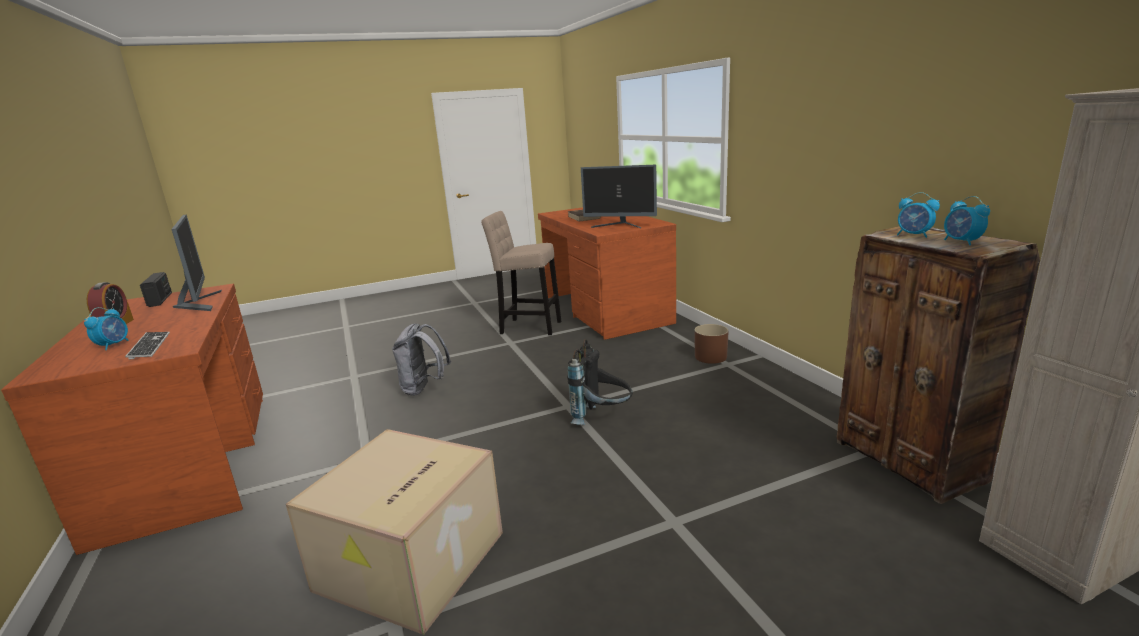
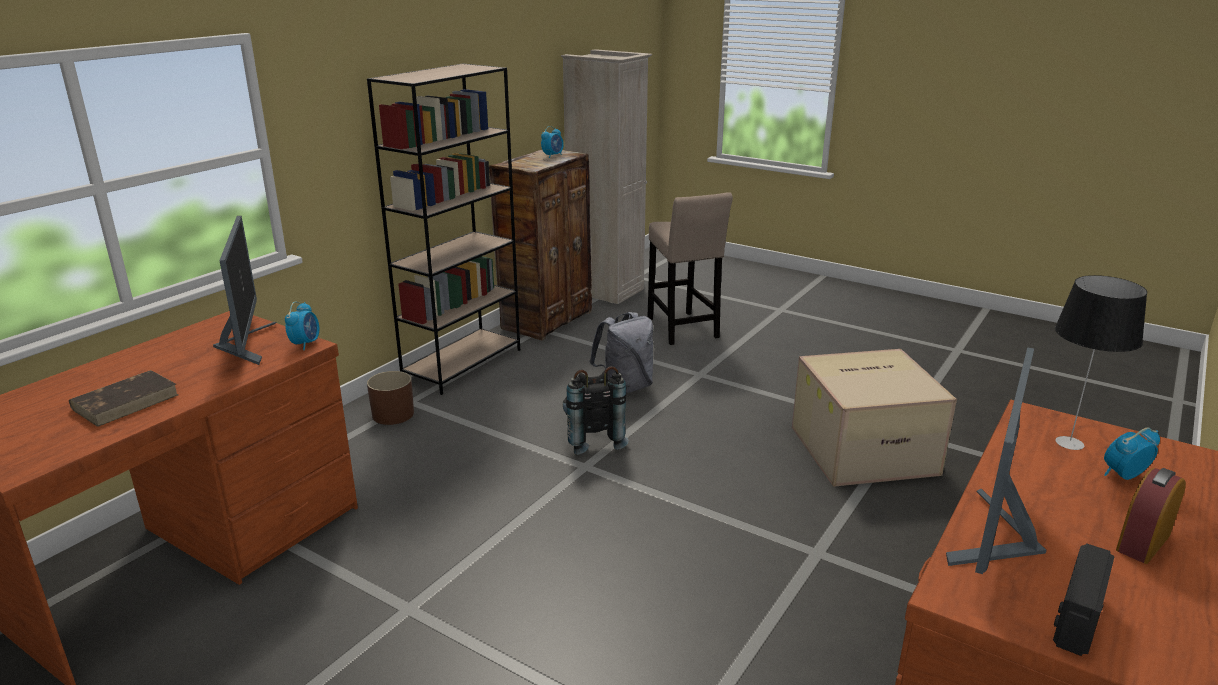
camera: 125 degrees left, 5 degrees up
(149, 346) = (1070, 443): keyboard -> table lamp
(424, 388) = (641, 613): grey backpack -> grey backpack (625, 388)
(527, 327) = (313, 625): beige stool -> beige stool (683, 330)
(790, 391) = (462, 364): none -> beige bookcase
(913, 235) = (537, 162): alarm clock -> alarm clock (305, 344)

